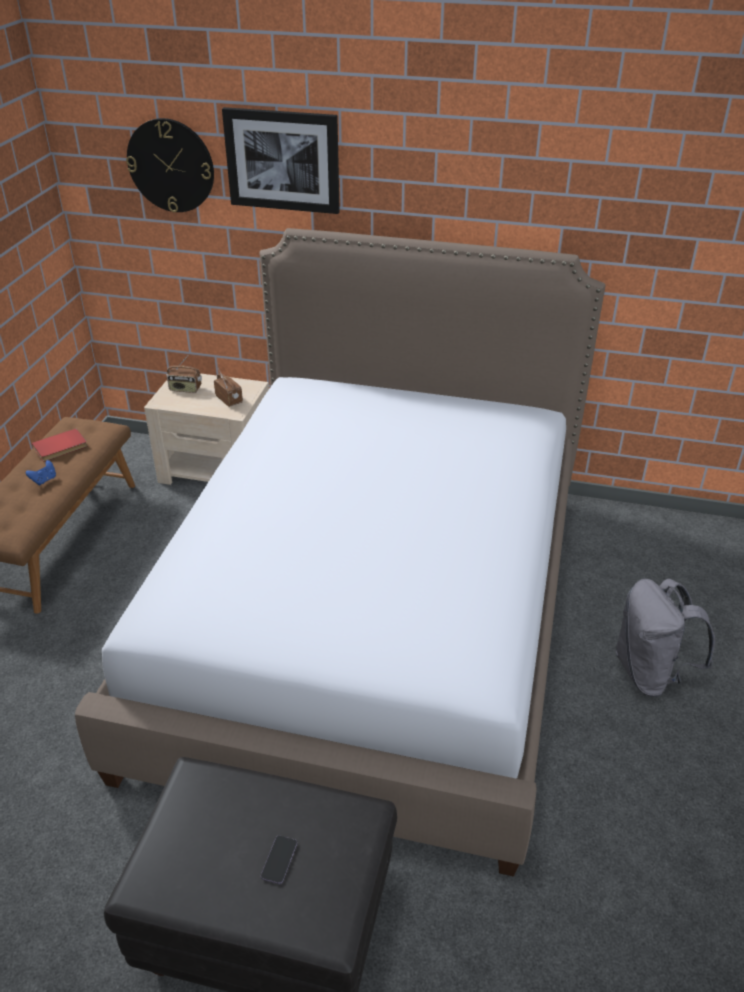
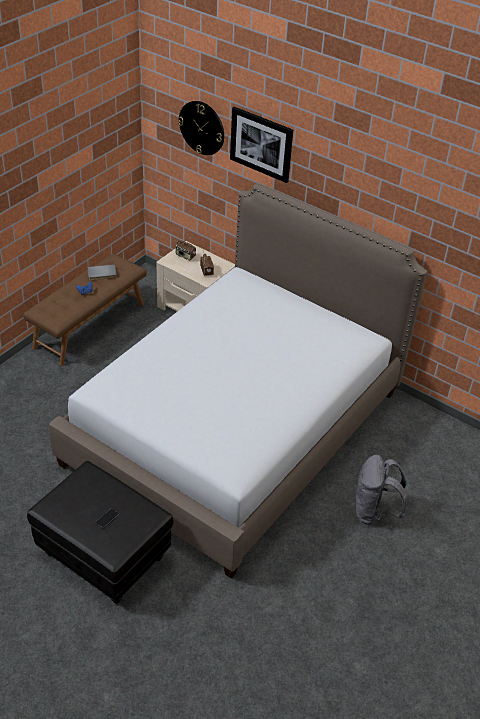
camera: 20 degrees right, 5 degrees up
(61, 447) = (102, 274): red book -> grey book

